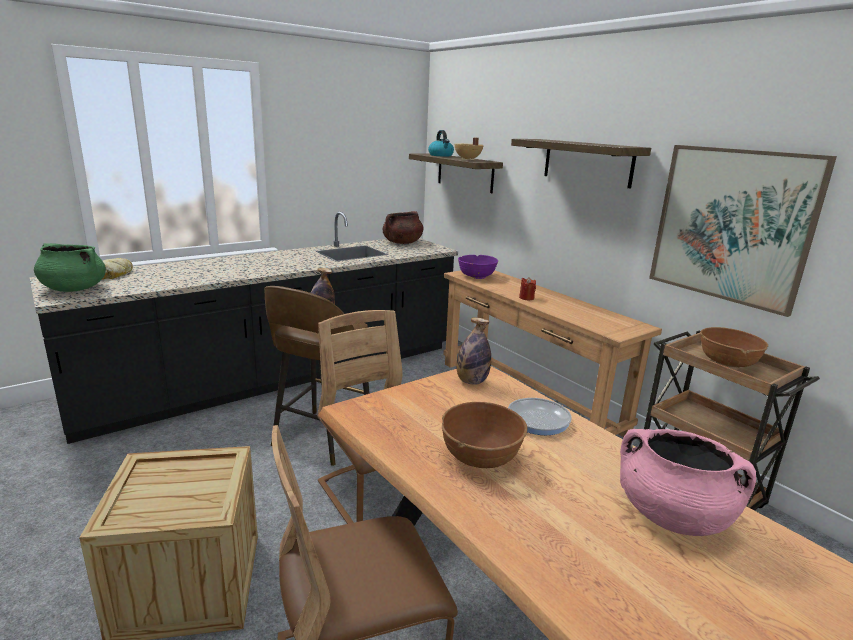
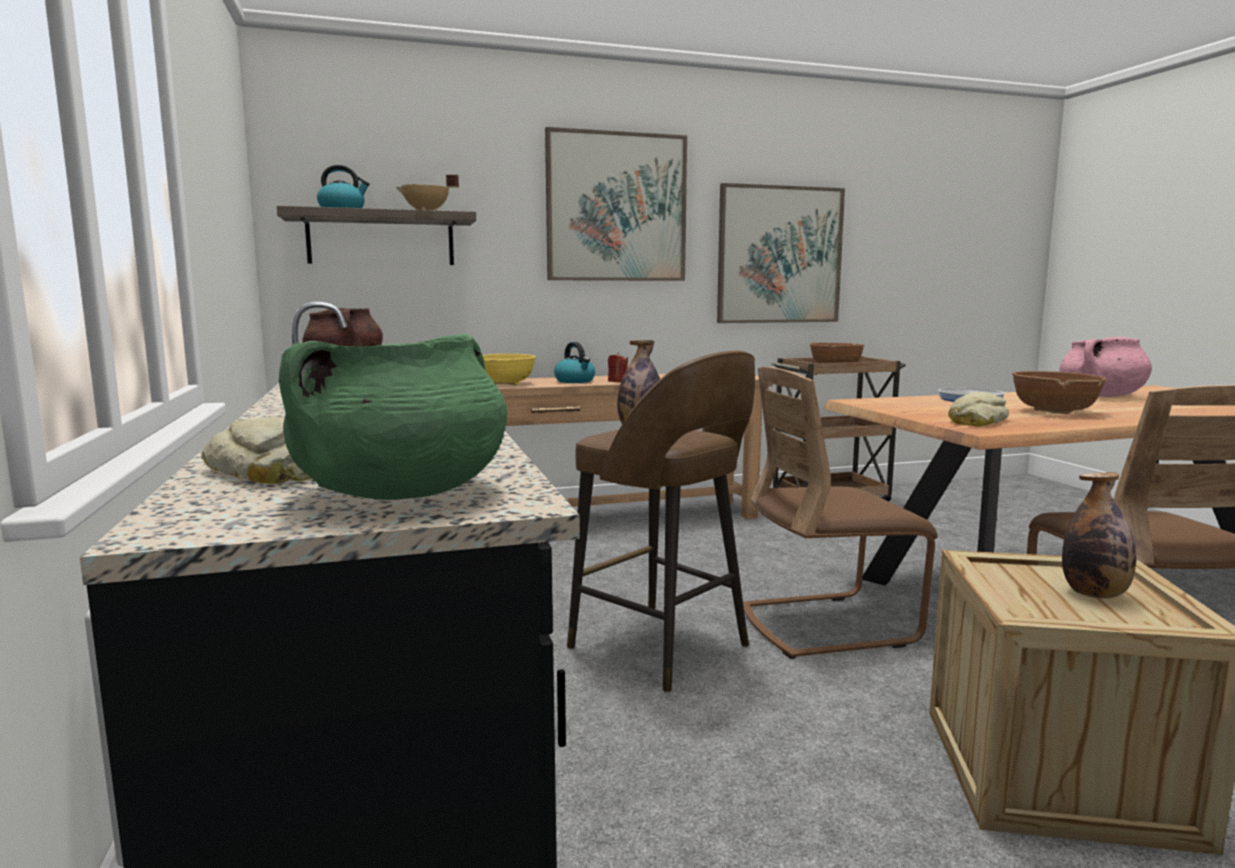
camera: 70 degrees left, 10 degrees down
(394, 411) = (975, 421): none -> bread
(471, 381) = (887, 404): bottle -> bottle (1094, 594)
(476, 276) = (505, 384): purple bowl -> yellow bowl
(512, 288) = (575, 381): none -> kettle
(587, 162) = (616, 207): shelf -> picture

